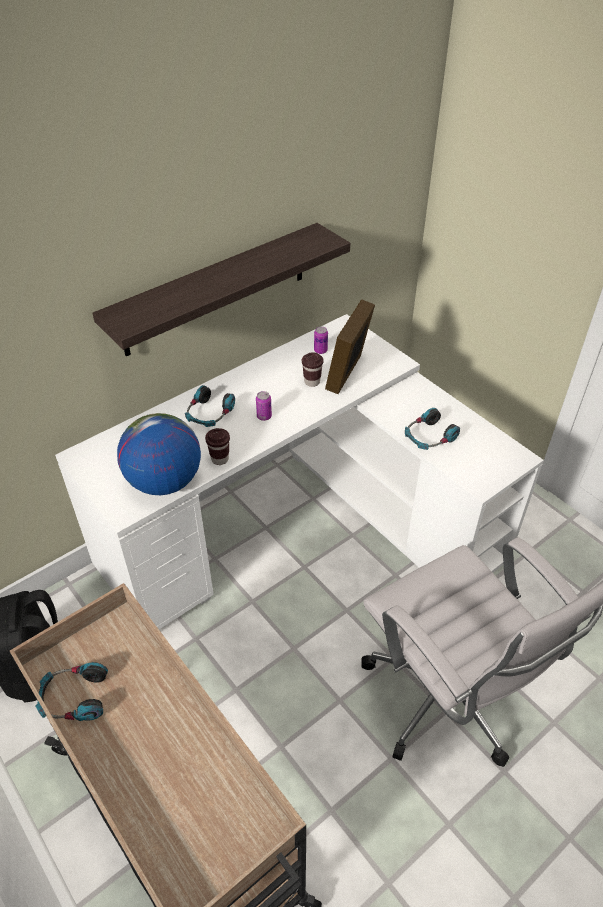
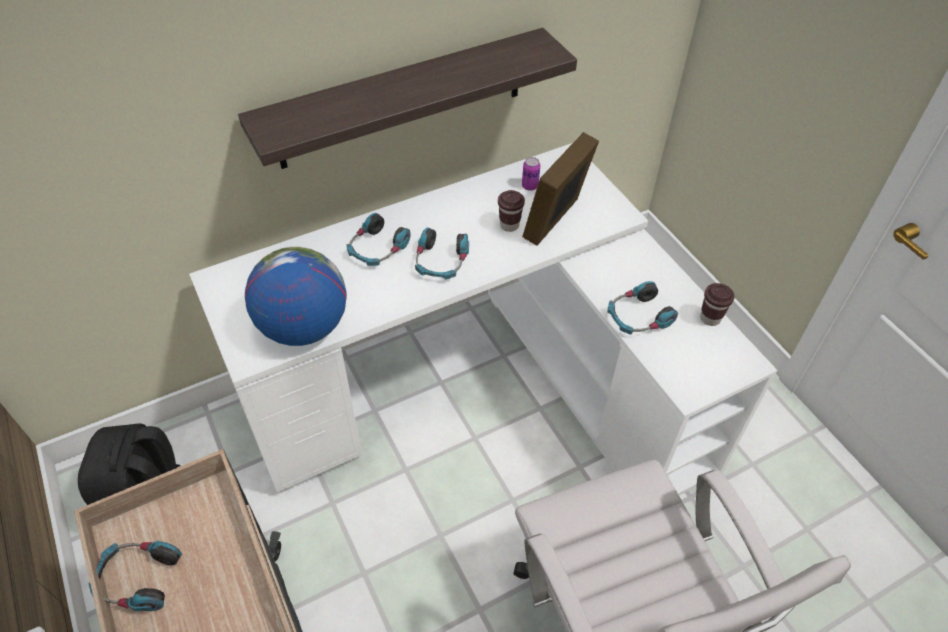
camera: 10 degrees right, 5 degrees up
(220, 459) = (375, 308): brown cup -> brown cup (710, 318)
(264, 416) = (441, 261): can -> headphones

